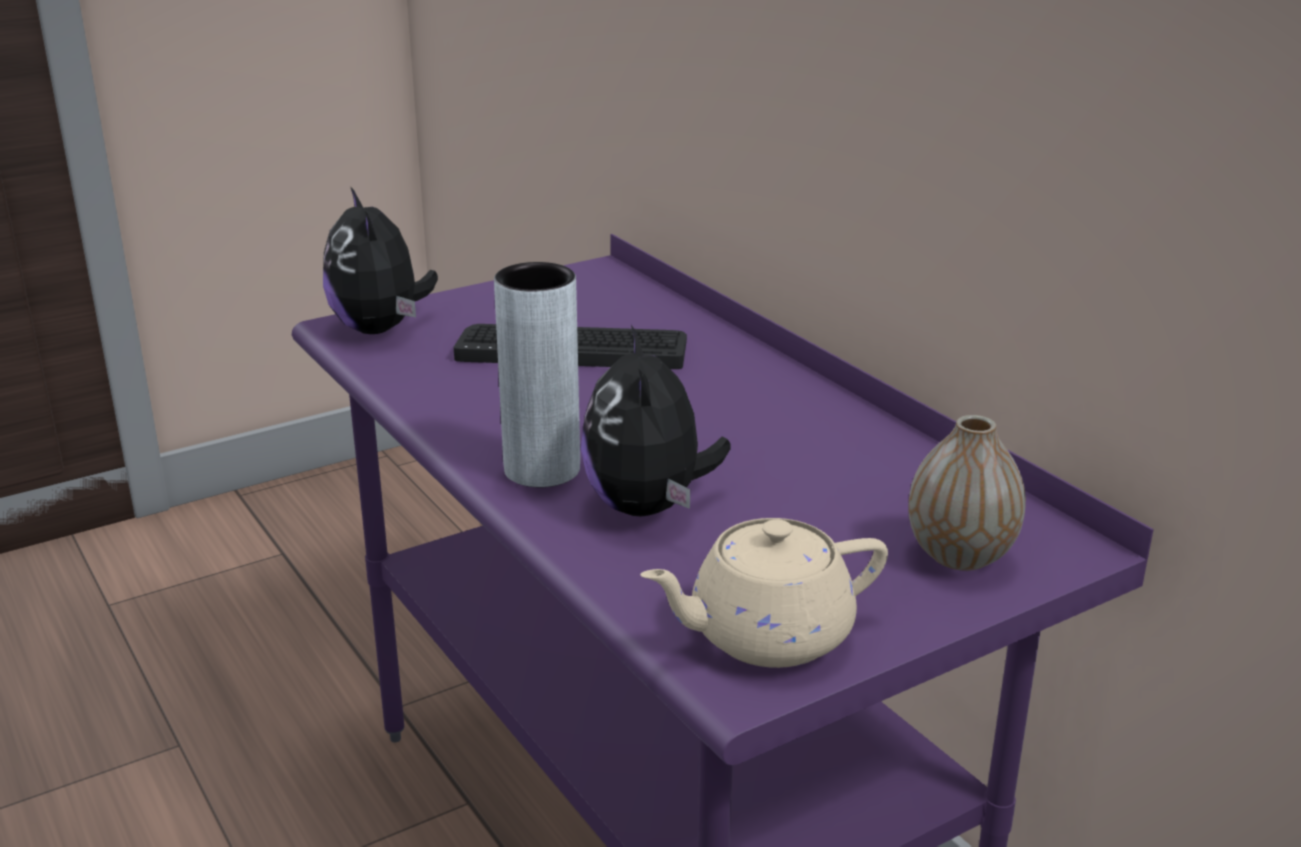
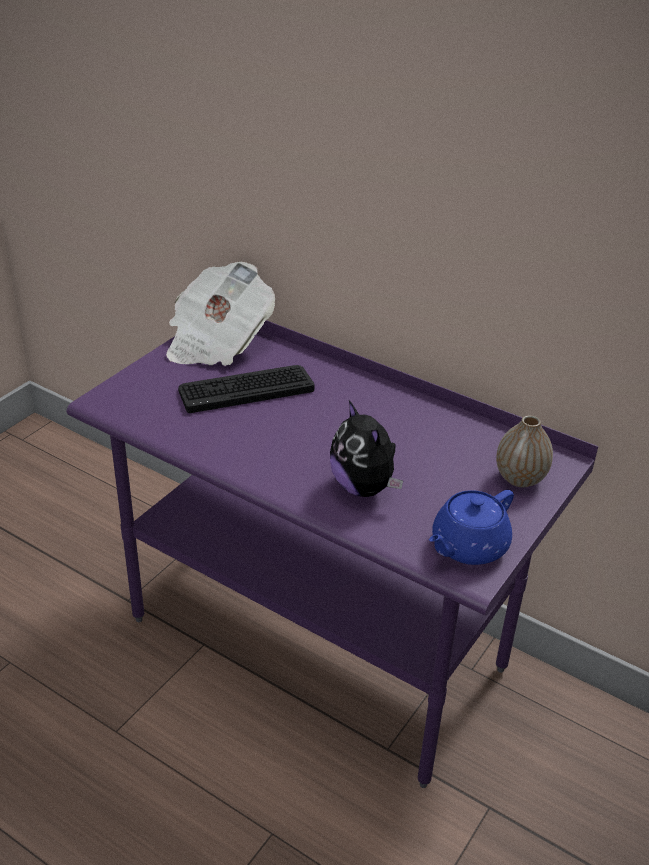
camera: 25 degrees left, 10 degrees up
(381, 329) = (125, 398): plush toy -> none
(542, 470) = (294, 477): grey vase -> none
(583, 288) = (217, 342): none -> newspaper
(766, 635) = (467, 546): beige teapot -> blue teapot

